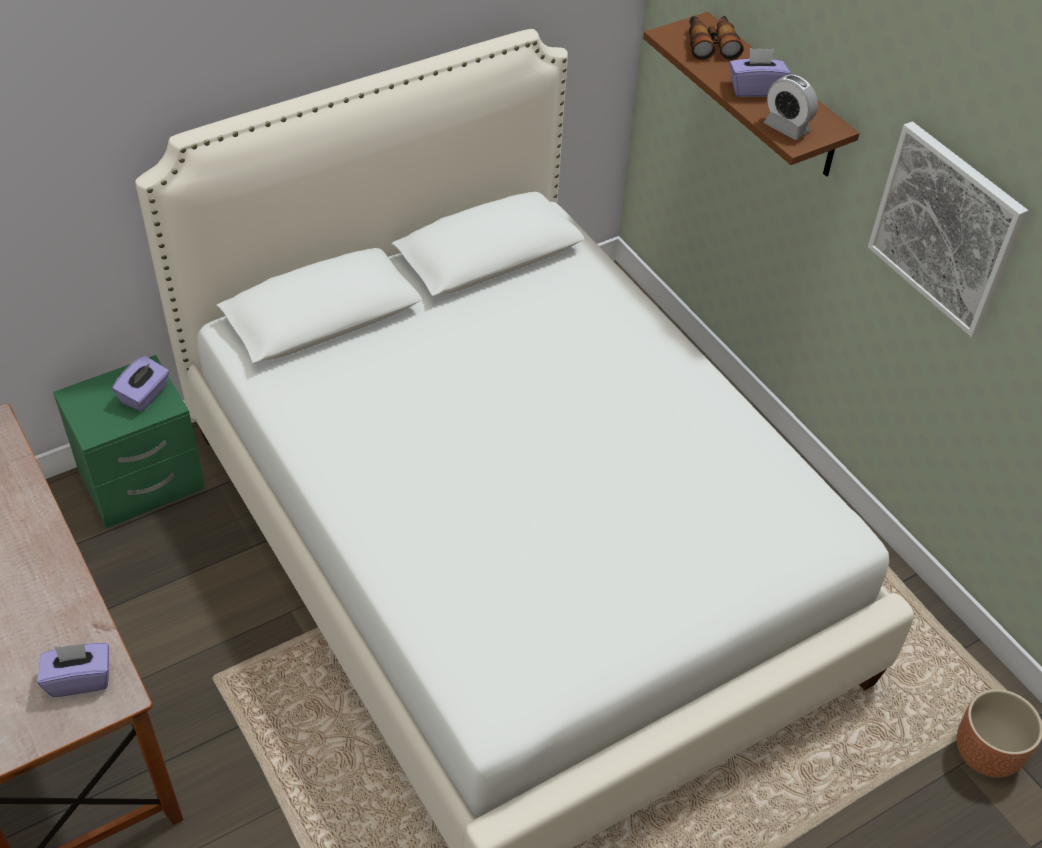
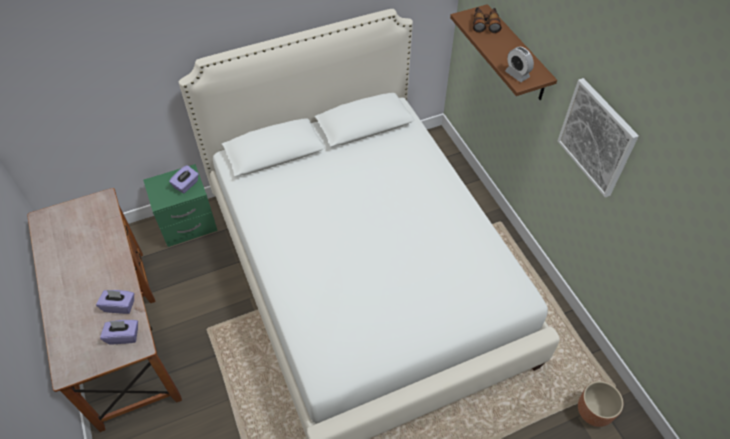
camera: 10 degrees right, 5 degrees up
(755, 89) = (504, 51): purple tissue box -> purple tissue box (119, 306)

